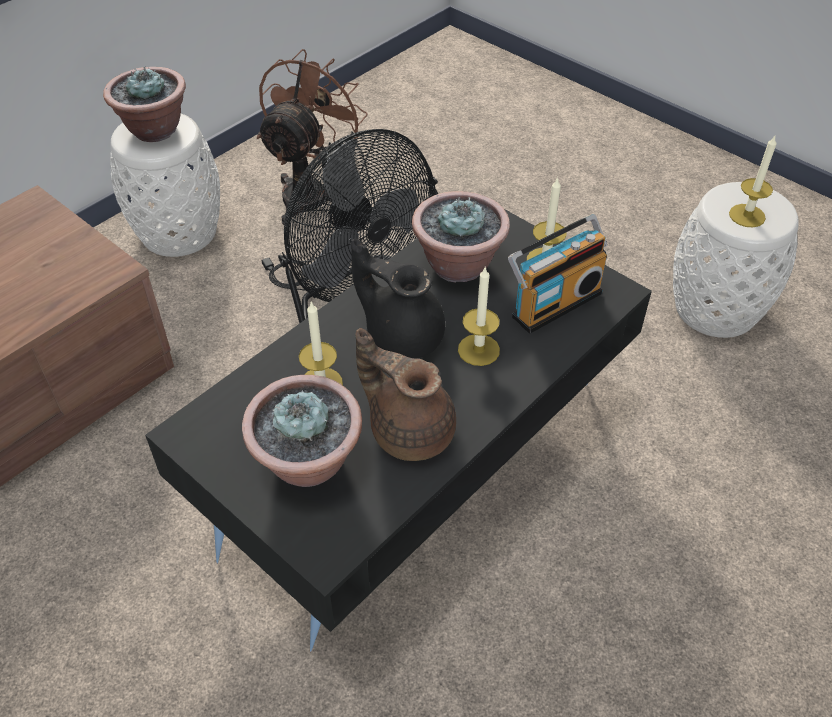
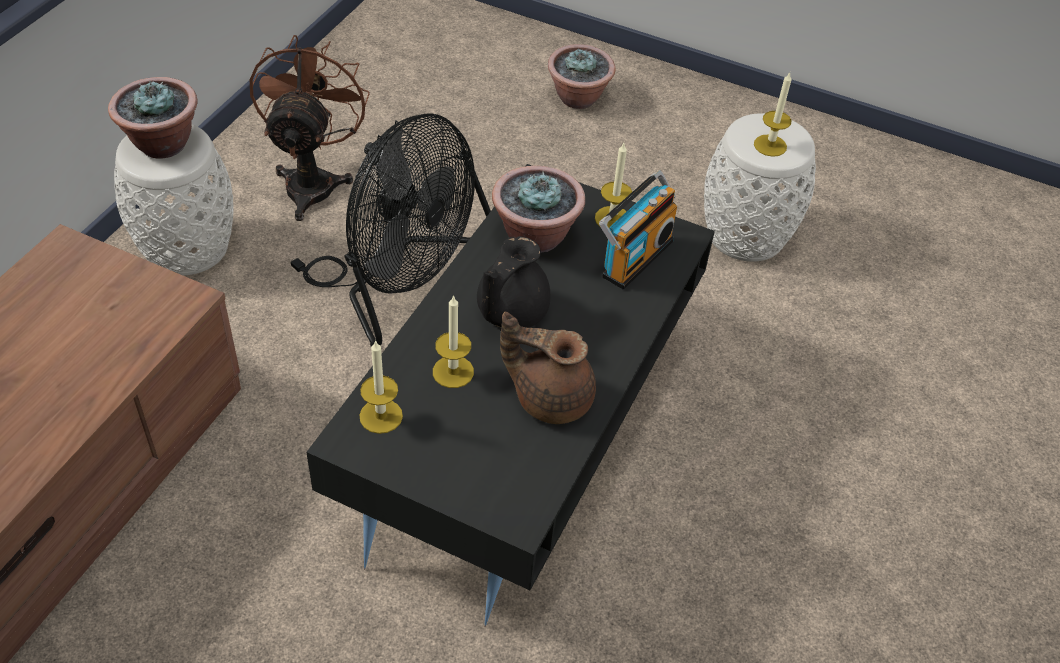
camera: 20 degrees left, 0 degrees up
(309, 463) = (472, 445): potted plant -> potted plant (578, 98)
(402, 335) = (509, 312): black teapot -> black teapot turned 75 degrees counterclockwise
(478, 350) = (583, 313): candle -> candle (381, 416)

